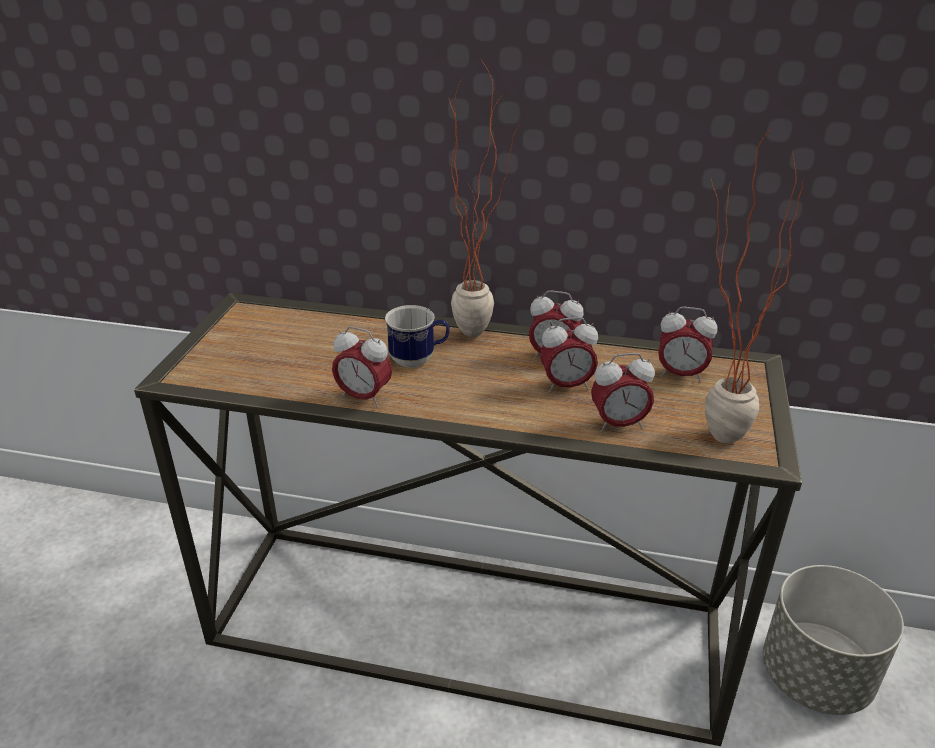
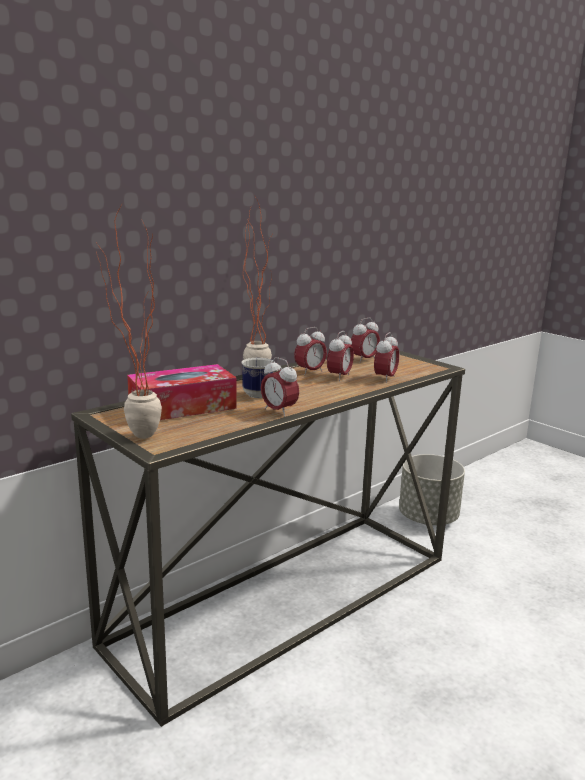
camera: 55 degrees left, 15 degrees down
(308, 336) = (182, 407): none -> tissue box
(364, 397) = (279, 411): alarm clock -> alarm clock turned 75 degrees clockwise
(708, 433) = (413, 369): potted plant -> potted plant (132, 437)

